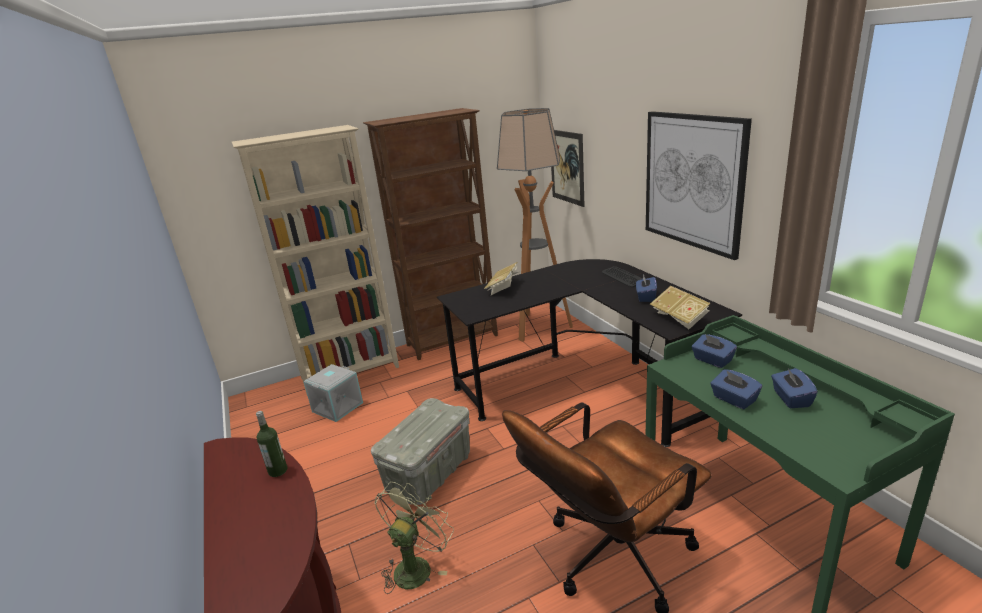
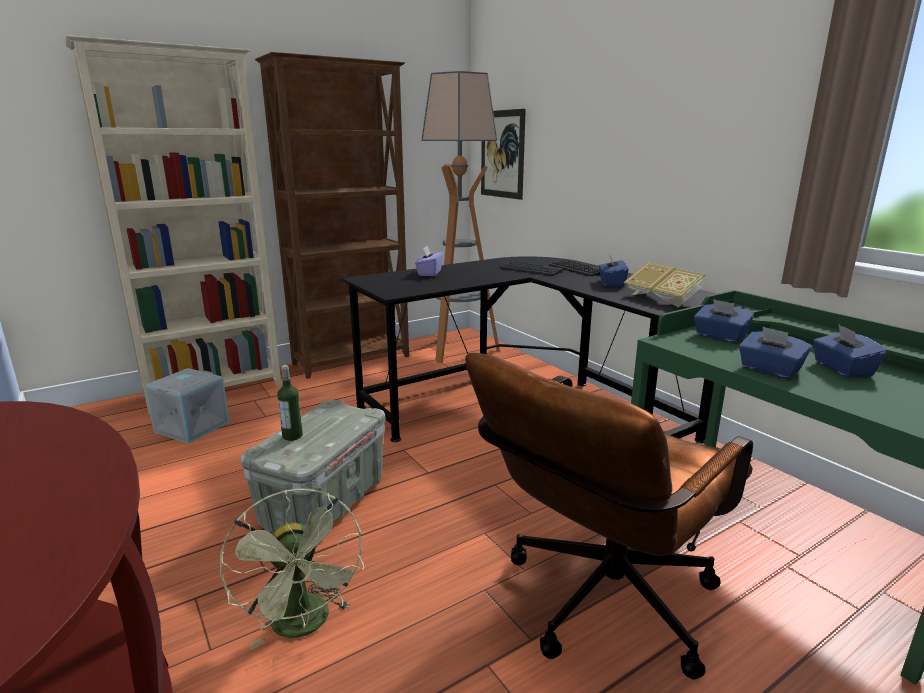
camera: 10 degrees left, 5 degrees down
(278, 471) = (74, 439): bottle -> bottle (292, 436)
(416, 566) = (305, 626): green fan -> green fan turned 135 degrees clockwise
(503, 288) = (429, 273): book -> purple tissue box
(584, 280) = (530, 270): none -> keyboard
(693, 181) = (673, 138): picture -> none

